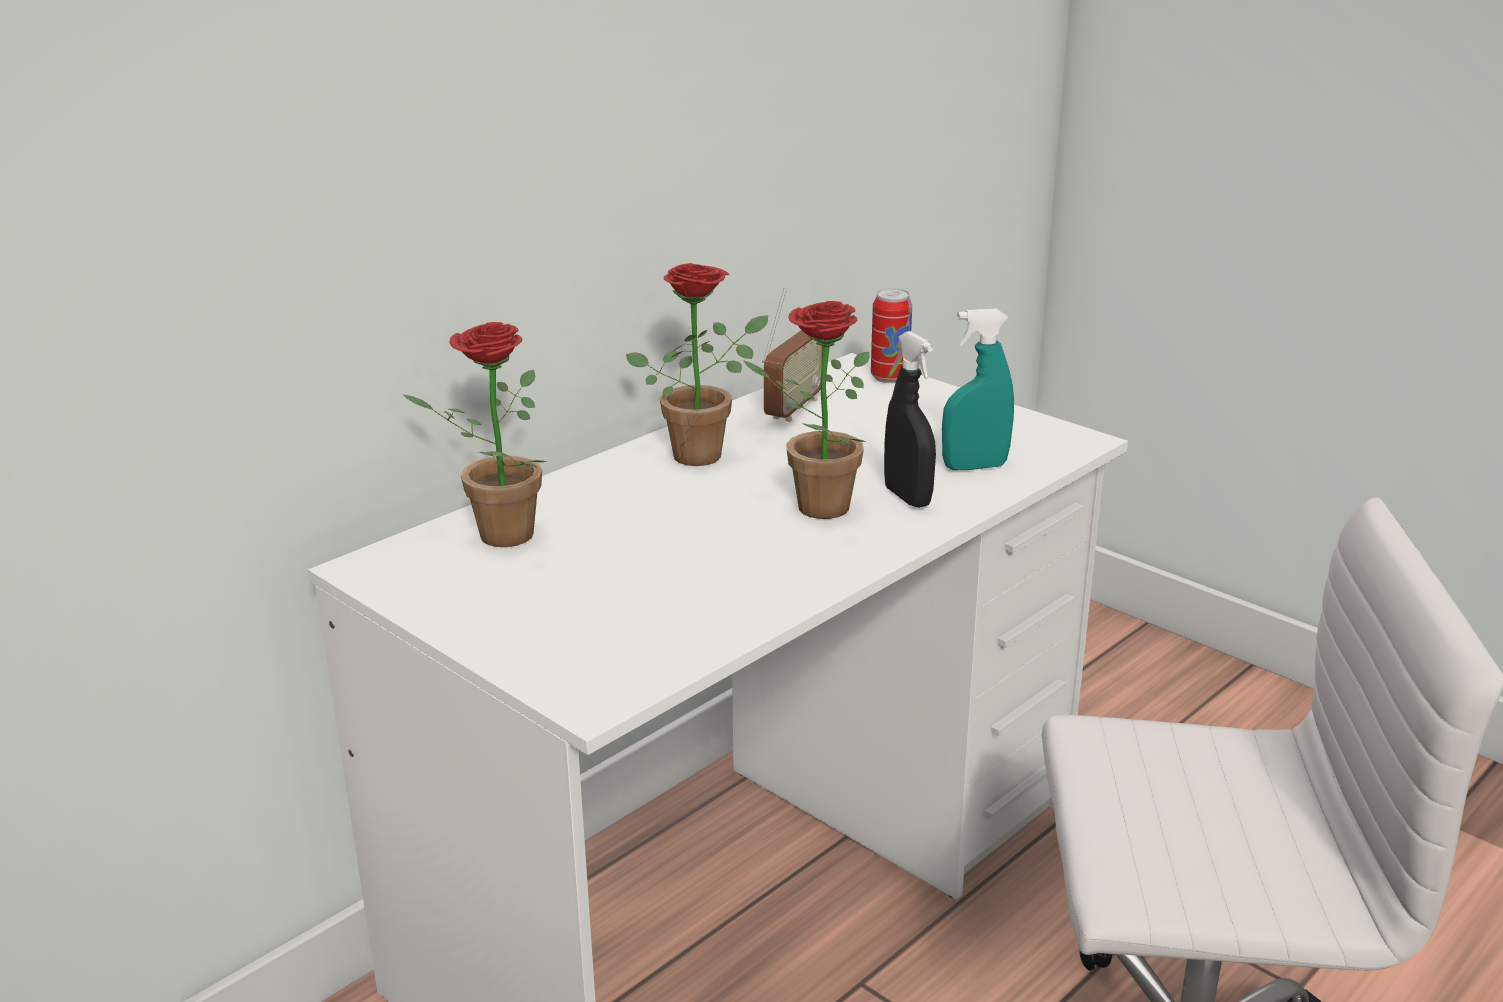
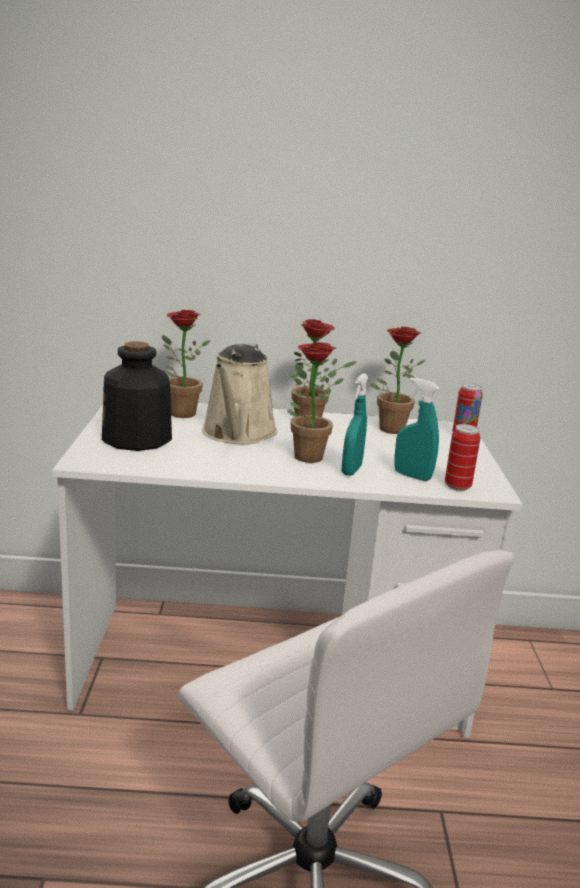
camera: 45 degrees right, 5 degrees down
(561, 614) = (137, 439): none -> bottle
(661, 523) = (237, 434): none -> beige watering can
(793, 408) = (389, 427): radio -> potted plant
(907, 497) = (351, 470): black spray bottle -> turquoise spray bottle
(1038, 453) = (457, 486): none -> can

